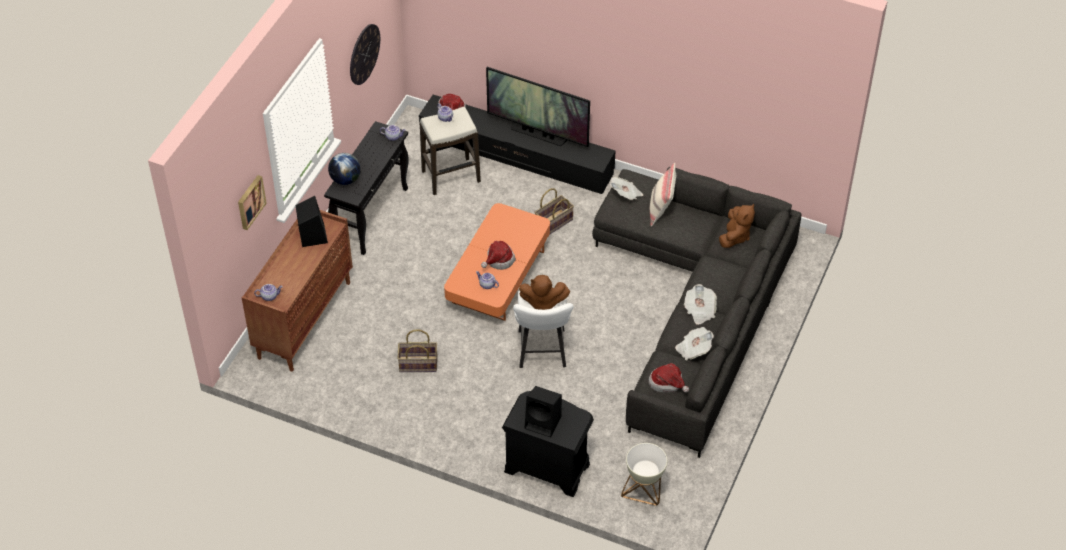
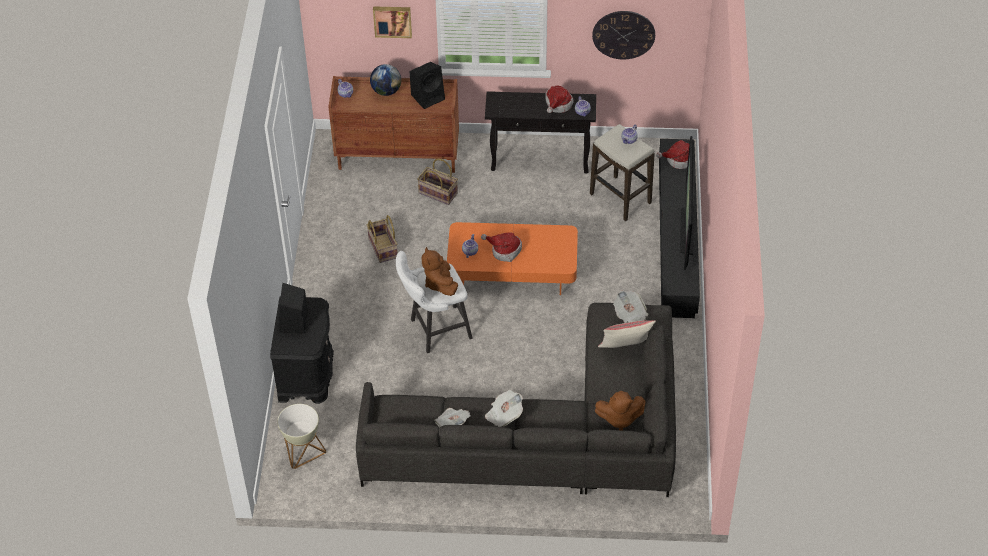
camera: 70 degrees right, 0 degrees up
(345, 179) = (512, 99): globe -> globe (386, 91)
(554, 223) = (602, 291): basket -> basket (437, 193)
(667, 384) = (399, 414): hat -> hat (557, 105)

